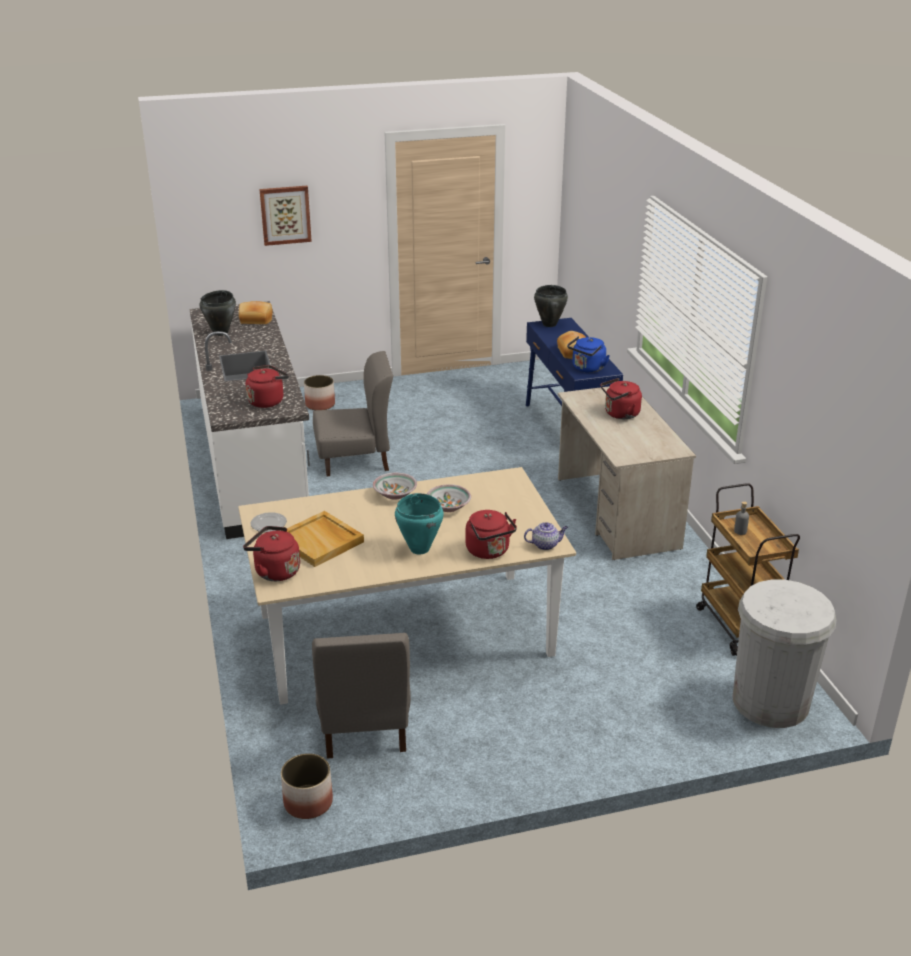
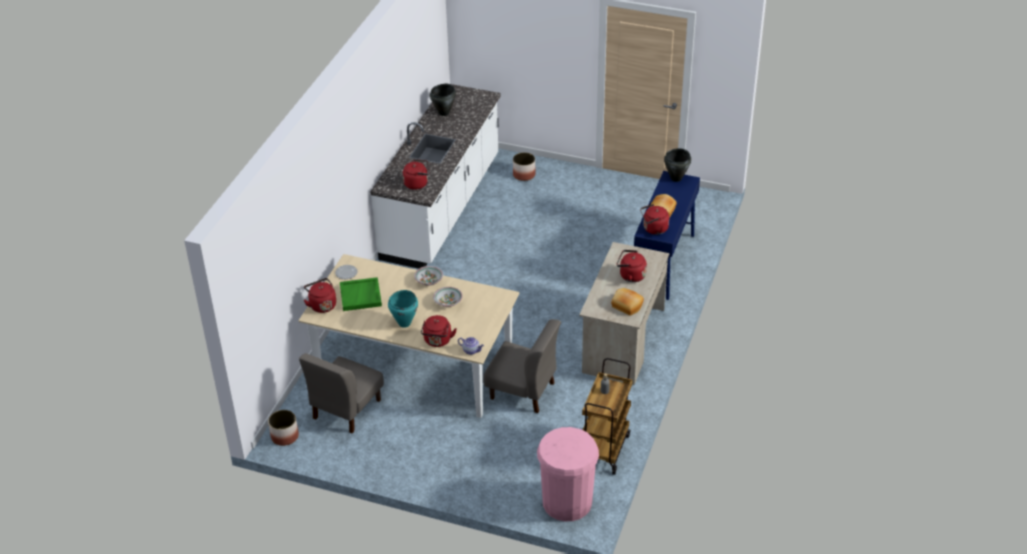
camera: 35 degrees right, 10 degrees up
(256, 320) = (475, 109): bread -> bread (626, 306)
(285, 215) = (523, 35): picture -> none
(321, 541) = (361, 296): beige tray -> green tray
(355, 460) = (503, 230): grey chair -> grey chair (523, 391)
(587, 369) = (654, 229): blue kettle -> red kettle
(770, 702) = (567, 502): white trash can -> pink trash can

